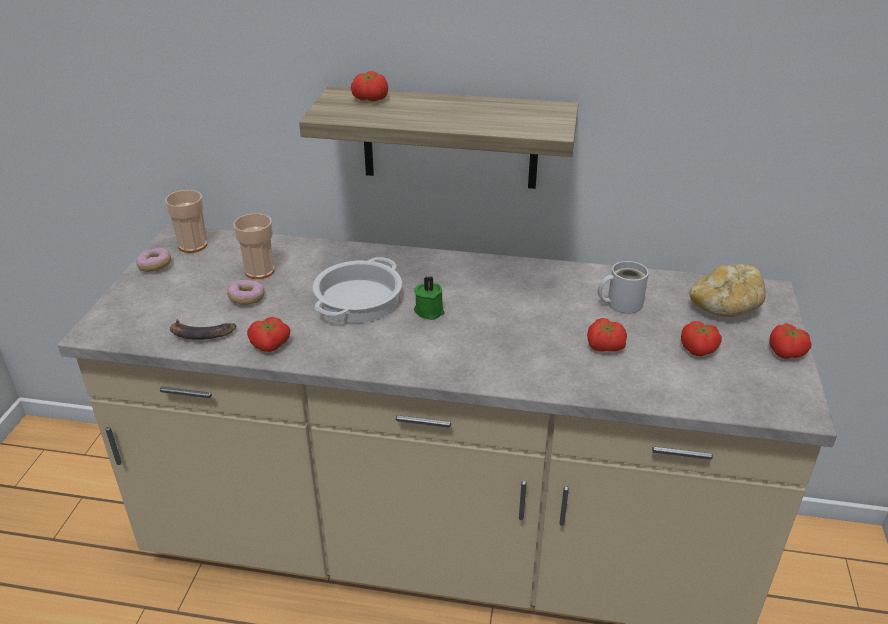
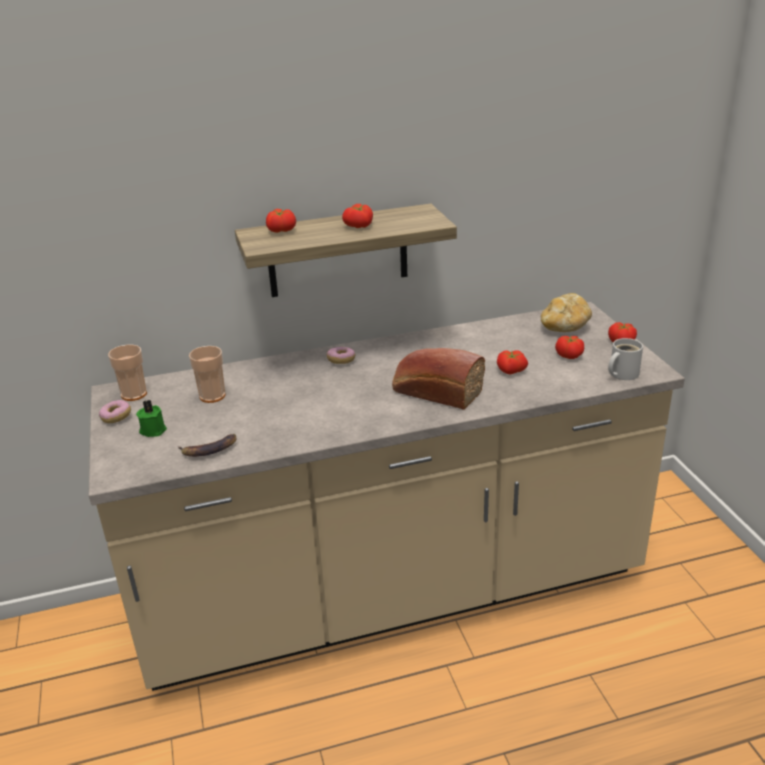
camera: 25 degrees left, 5 degrees down
(247, 299) = (222, 417): donut -> donut (341, 361)
(270, 346) = (274, 441): tomato -> tomato (359, 226)
(358, 299) = (311, 392): cooking pot -> none
(429, 310) = (372, 384): green candle -> green candle (153, 430)
(490, 344) = (435, 392): none -> bread
(621, 303) = (498, 343): white mug -> white mug (621, 373)

